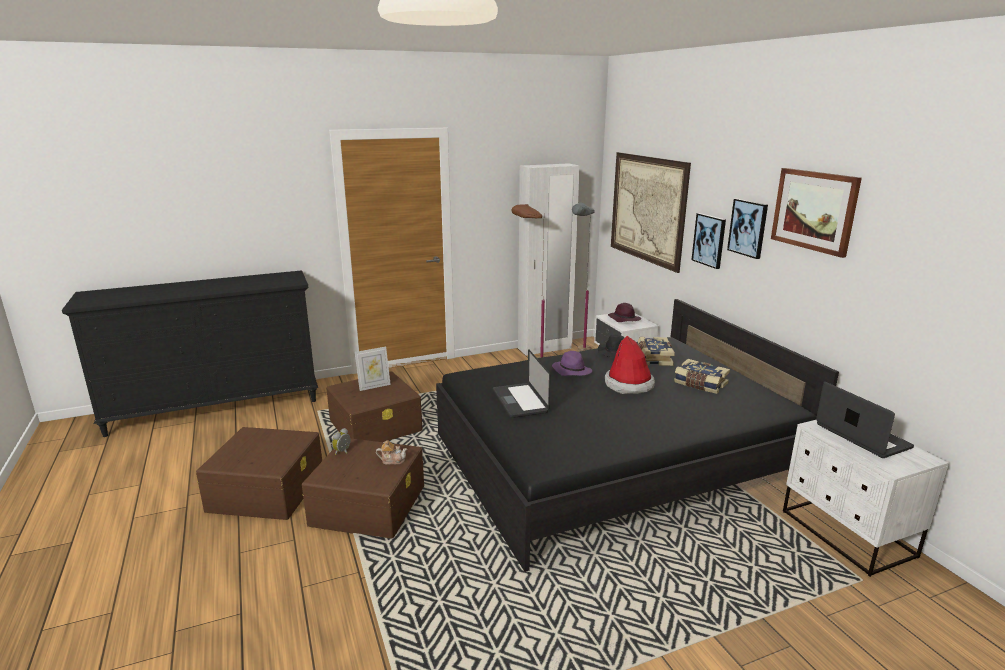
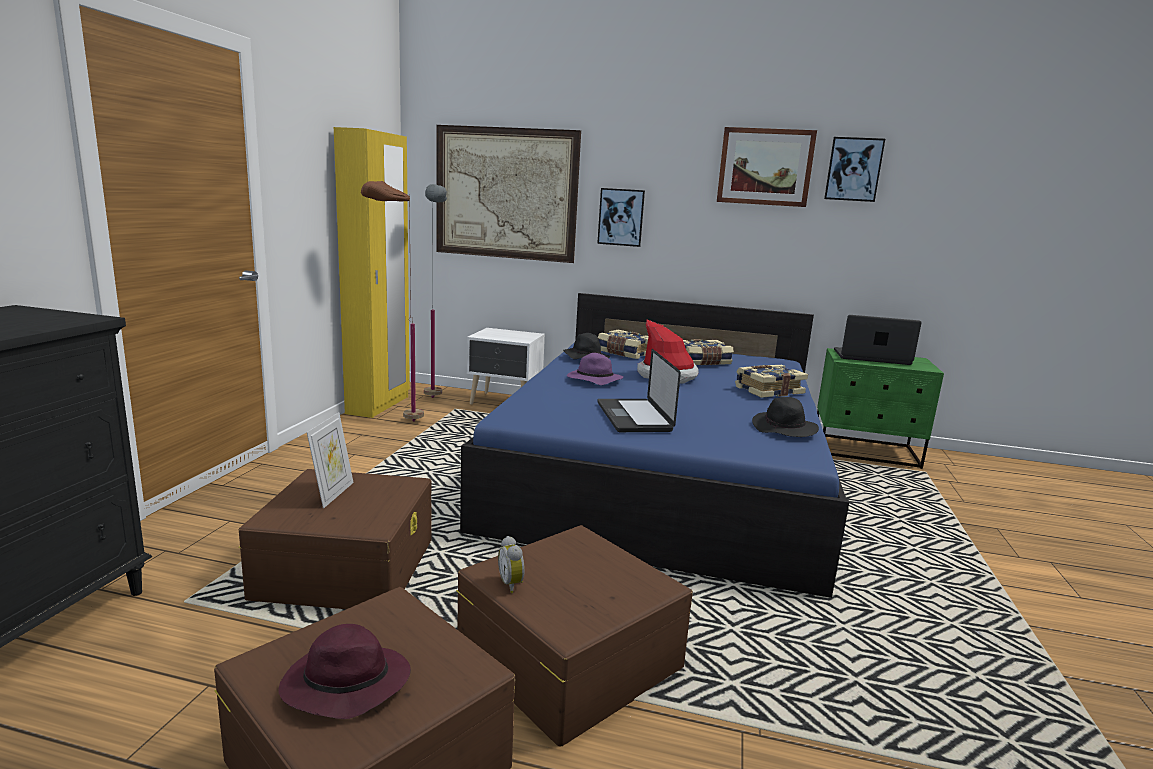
camera: 55 degrees left, 5 degrees down
(392, 460) = (595, 554): teapot -> none
(520, 401) = (634, 417): laptop -> laptop turned 60 degrees clockwise
(545, 348) = (379, 405): white wardrobe -> yellow wardrobe
(585, 448) = (784, 429): none -> black hat
(613, 458) = (662, 472): black bed -> blue bed
(623, 319) = (502, 334): purple hat -> purple hat (344, 685)
(674, 423) = (768, 390): none -> book
(748, 228) = (679, 195): picture -> picture (853, 169)
(847, 534) = (865, 451): white nightstand -> green nightstand

